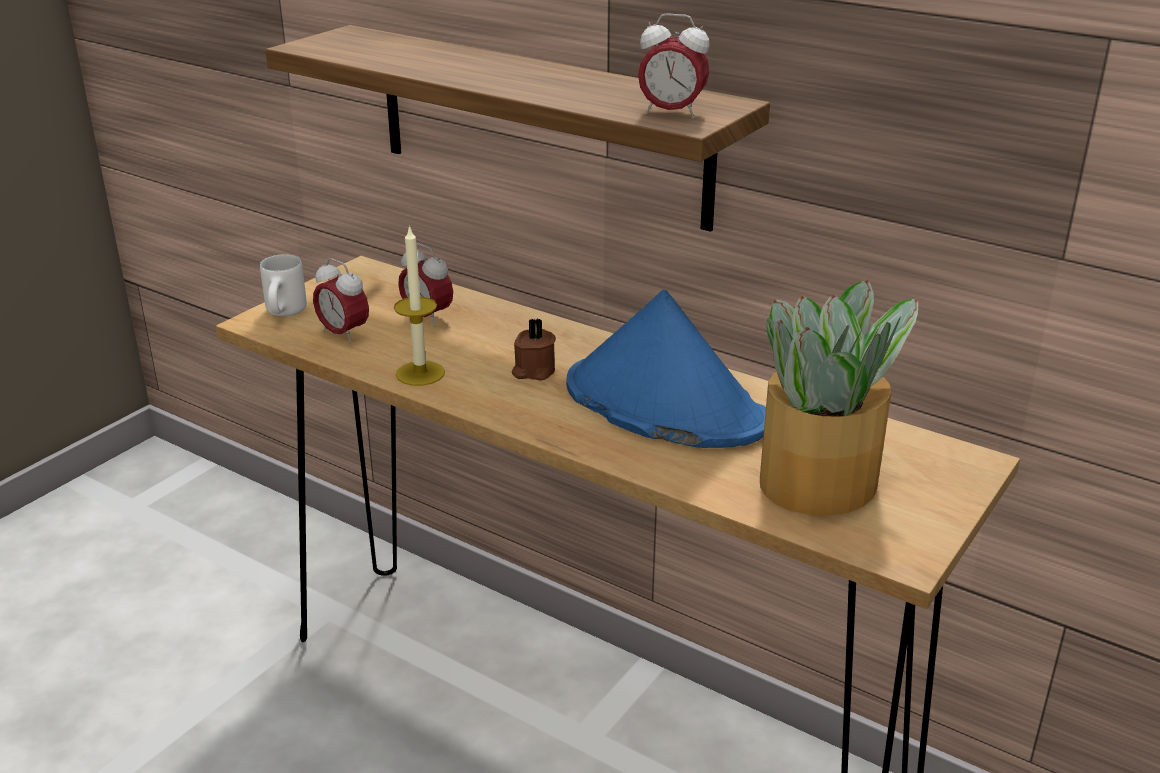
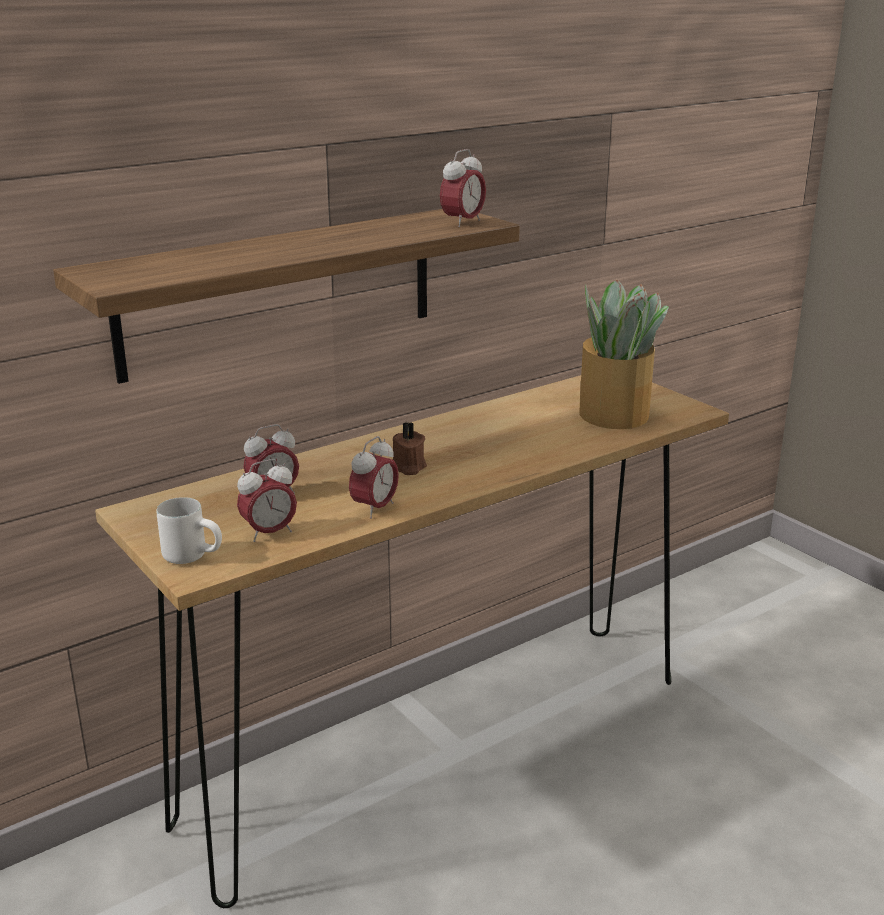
camera: 70 degrees left, 5 degrees down
(420, 373) = (374, 509): candle -> alarm clock
(663, 404) = (491, 435): blue hat -> none

